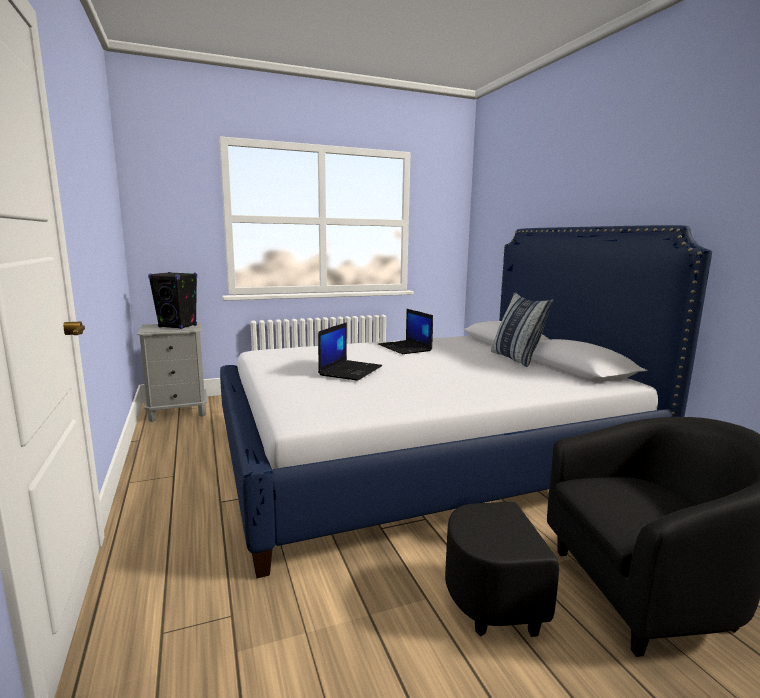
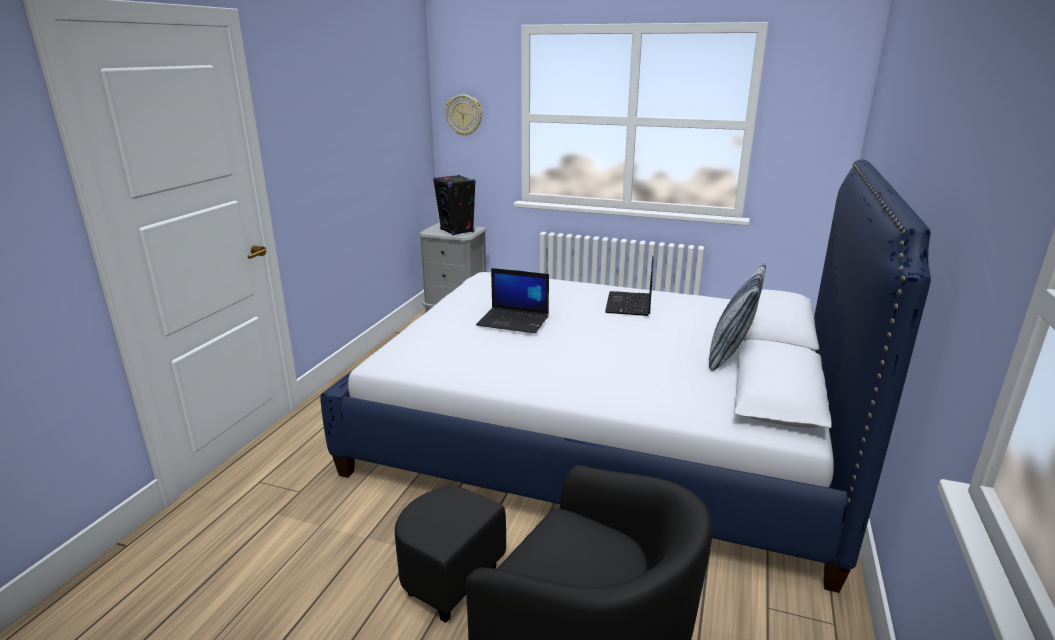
camera: 40 degrees right, 10 degrees up
(162, 216) = (464, 115): none -> wall clock
(350, 370) = (514, 321): laptop -> laptop turned 45 degrees clockwise

